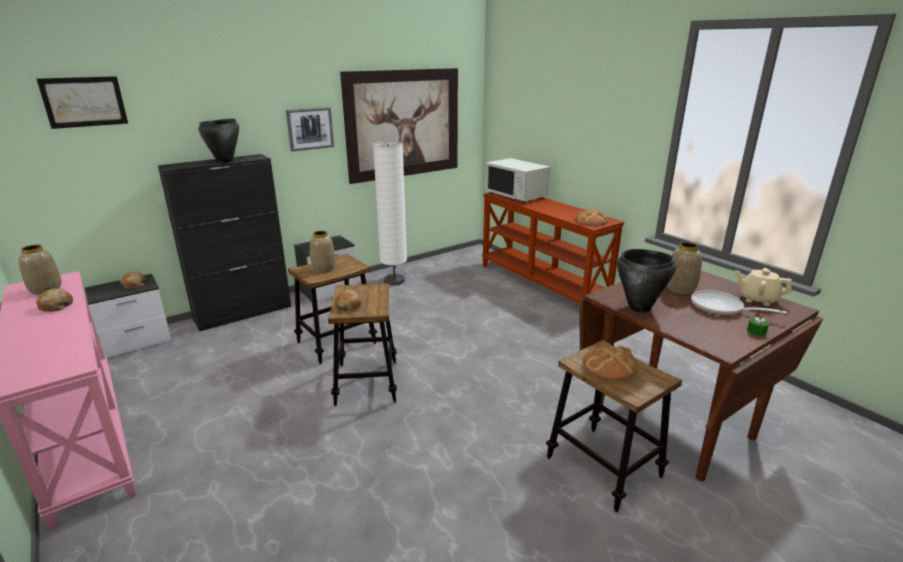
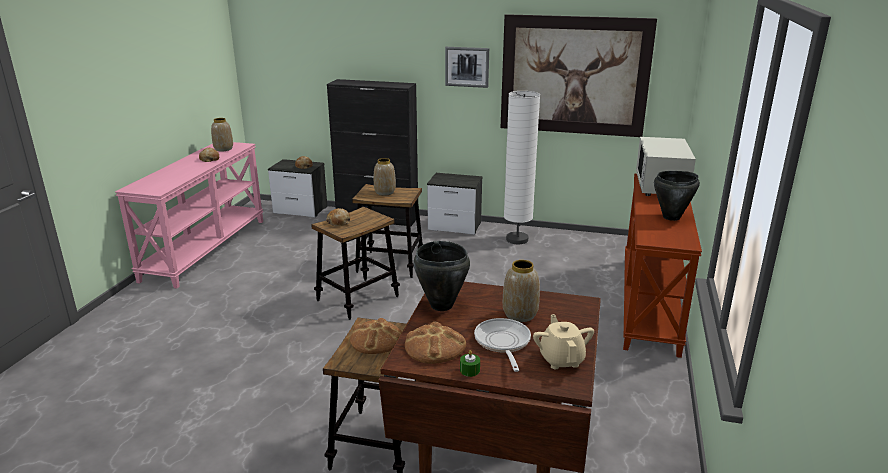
camera: 50 degrees right, 0 degrees up
(84, 102) = (300, 25): picture -> none
(225, 161) = (376, 84): black cooking pot -> black cooking pot (671, 217)
(591, 221) = (662, 236): bread -> bread (434, 347)

